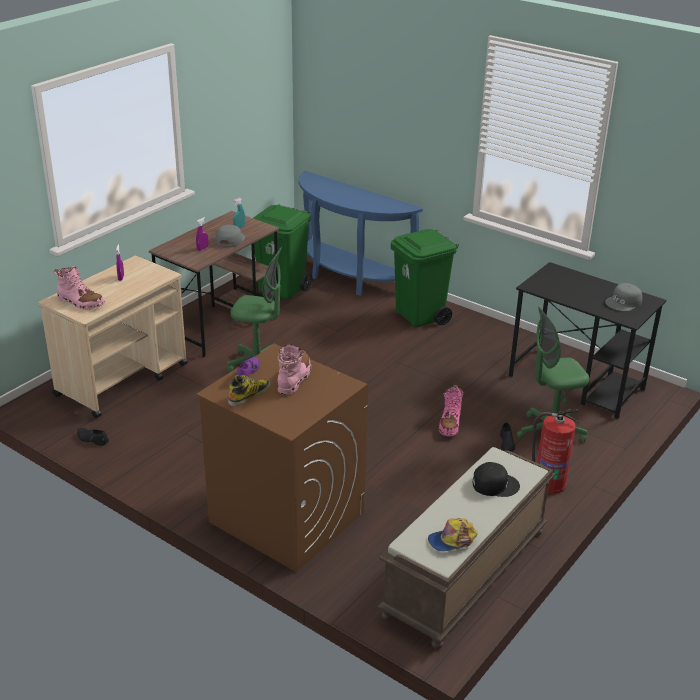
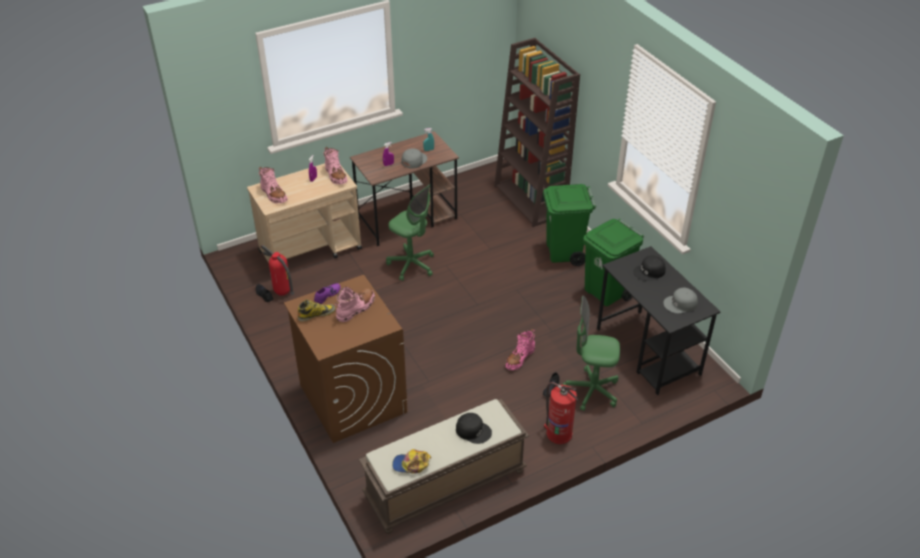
camera: 25 degrees right, 10 degrees up
(116, 431) = (282, 293): none -> fire extinguisher
(146, 269) = (335, 175): none -> pink boot
(282, 289) = (473, 198): green trash can -> green trash can (607, 293)
(348, 278) = (531, 200): blue console table -> brown bookcase
(568, 283) = (649, 272): none -> black cap

